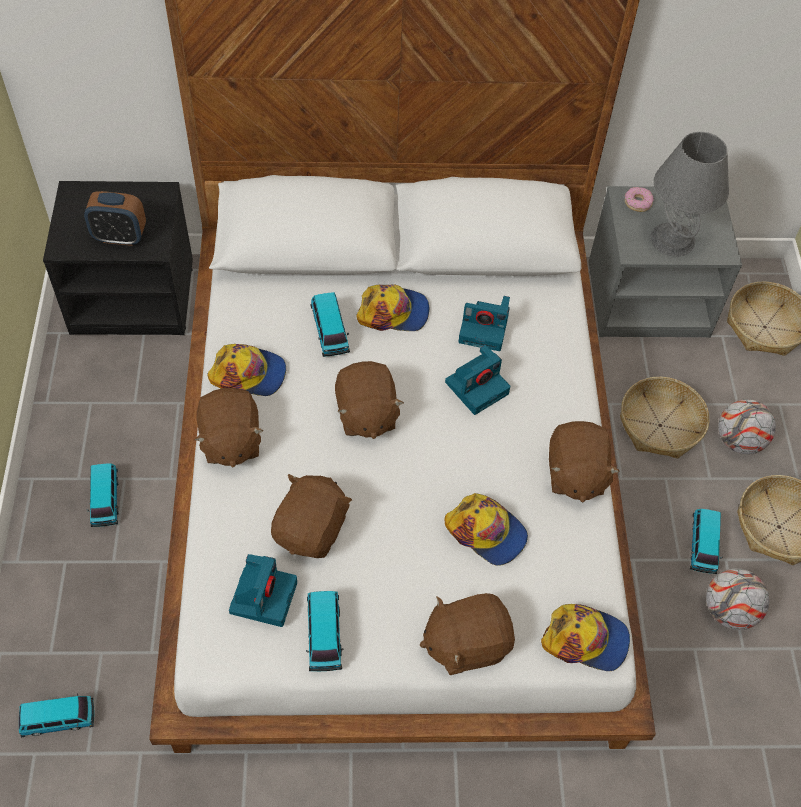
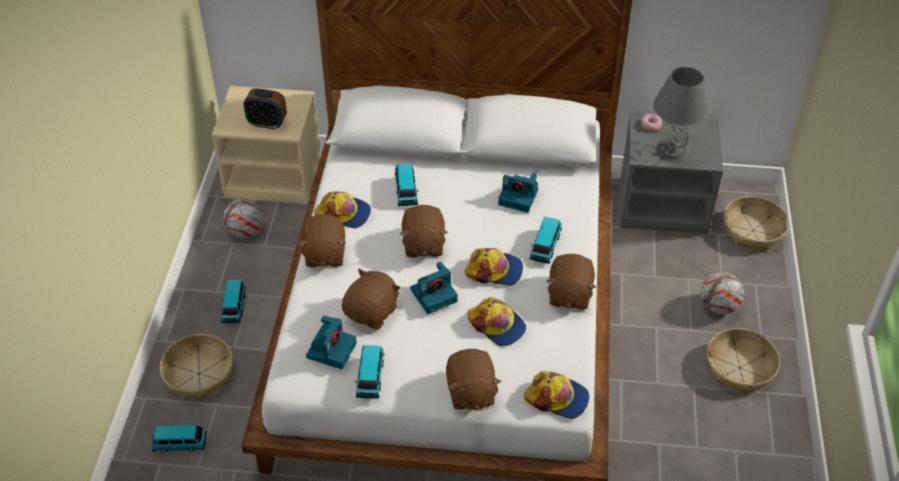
camera: 10 degrees right, 10 degrees down
(134, 295) = (275, 176): black nightstand -> beige nightstand
(393, 312) = (454, 182): cap -> cap (494, 270)
(466, 643) = (470, 392): brown plush toy -> brown plush toy turned 90 degrees counterclockwise
(477, 387) = (507, 233): camera -> camera (434, 294)
(659, 425) = (657, 291): basket -> basket (199, 373)
(703, 546) = (677, 375): toy car -> toy car (545, 247)
(728, 611) = (690, 421): football -> football (246, 231)

